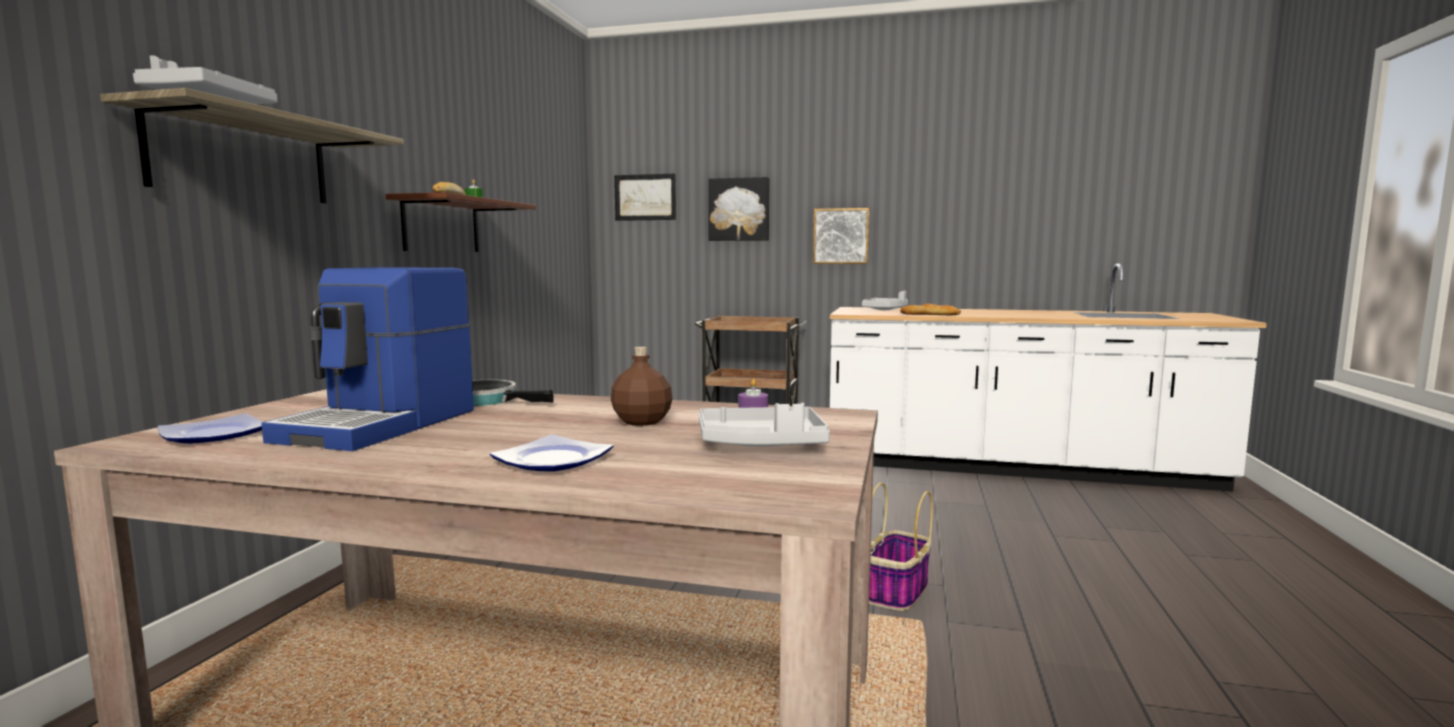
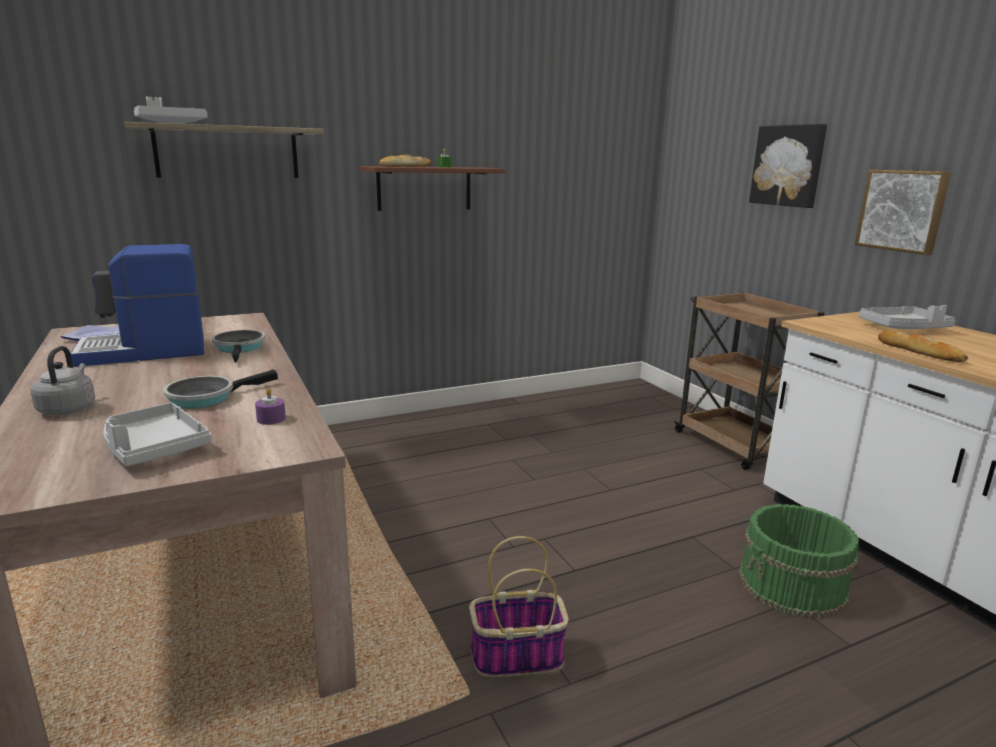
camera: 50 degrees right, 10 degrees up
(550, 461) = (68, 408): plate -> grey kettle
(641, 422) = (207, 397): brown bottle -> frying pan
(645, 197) = (703, 147): picture -> none
(920, 494) = (793, 585): none -> green bucket

